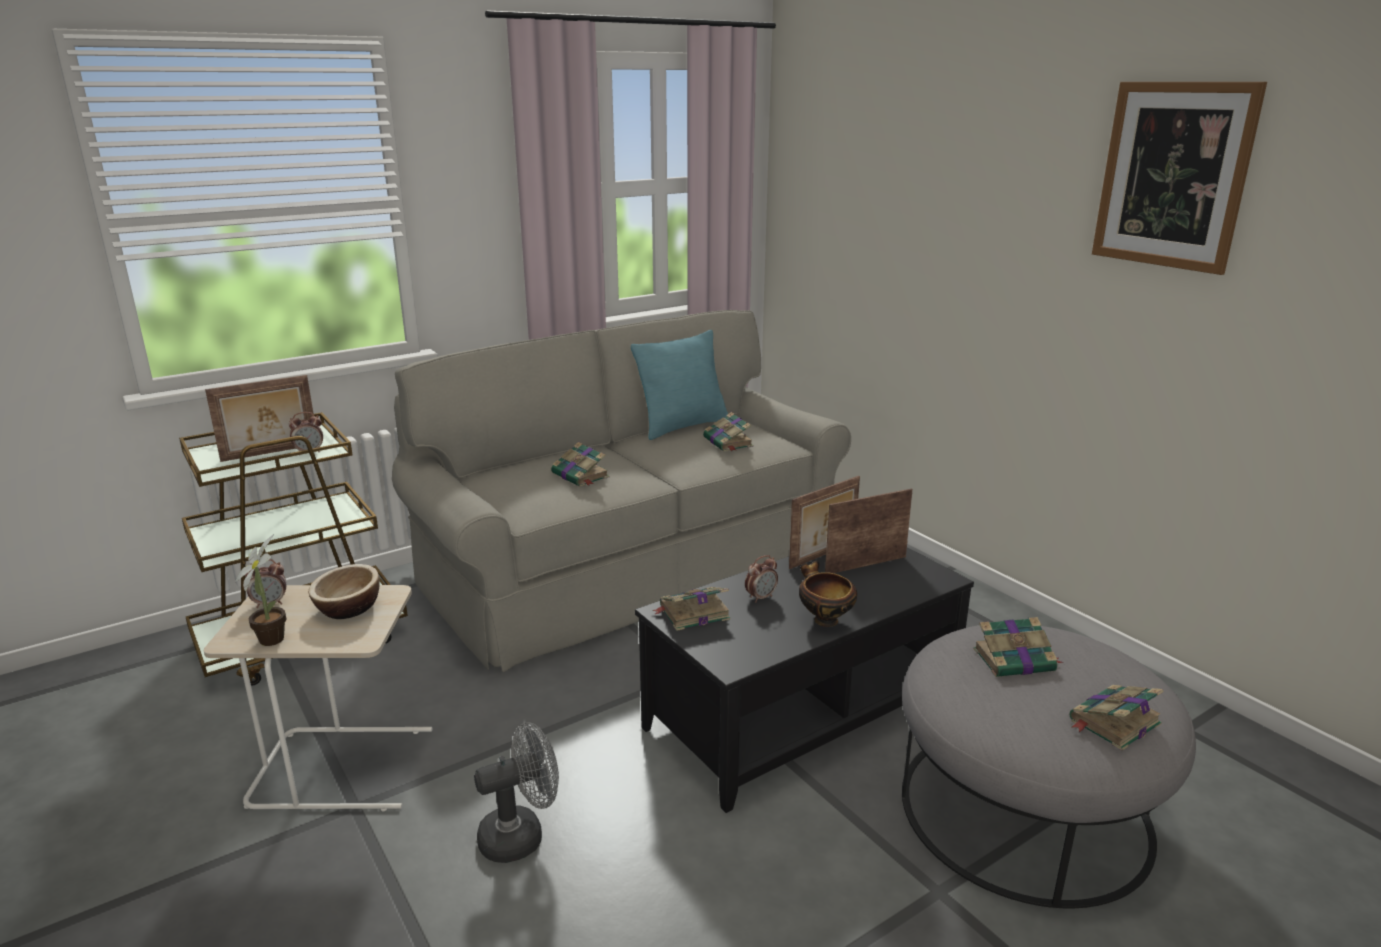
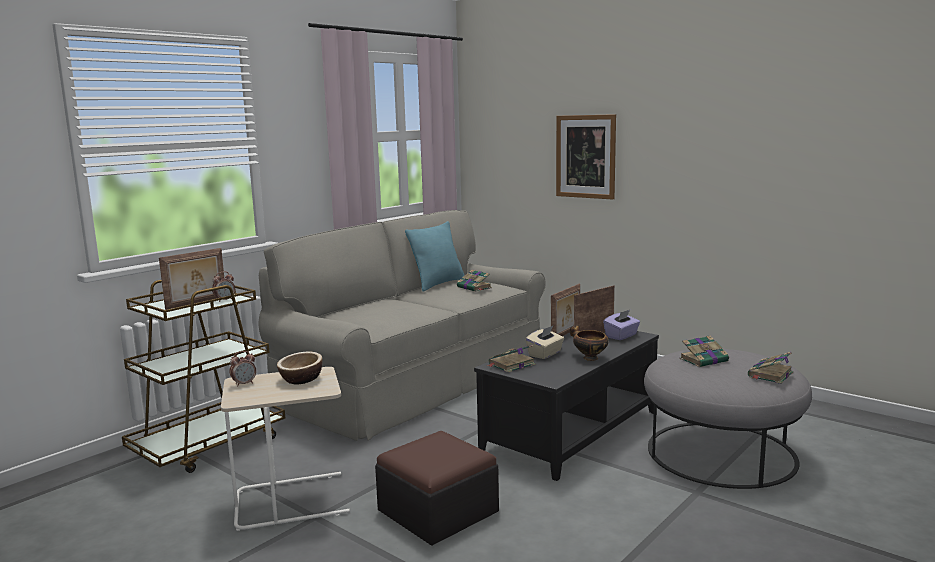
camera: 15 degrees left, 10 degrees down
(272, 637) = (263, 396): potted plant -> none
(521, 835) = (438, 511): grey fan -> ottoman
(581, 476) = (395, 310): book -> none
(761, 597) = (545, 354): alarm clock -> beige tissue box
(909, 575) = (621, 336): none -> purple tissue box
(1173, 175) = (722, 102): picture -> picture (585, 156)

